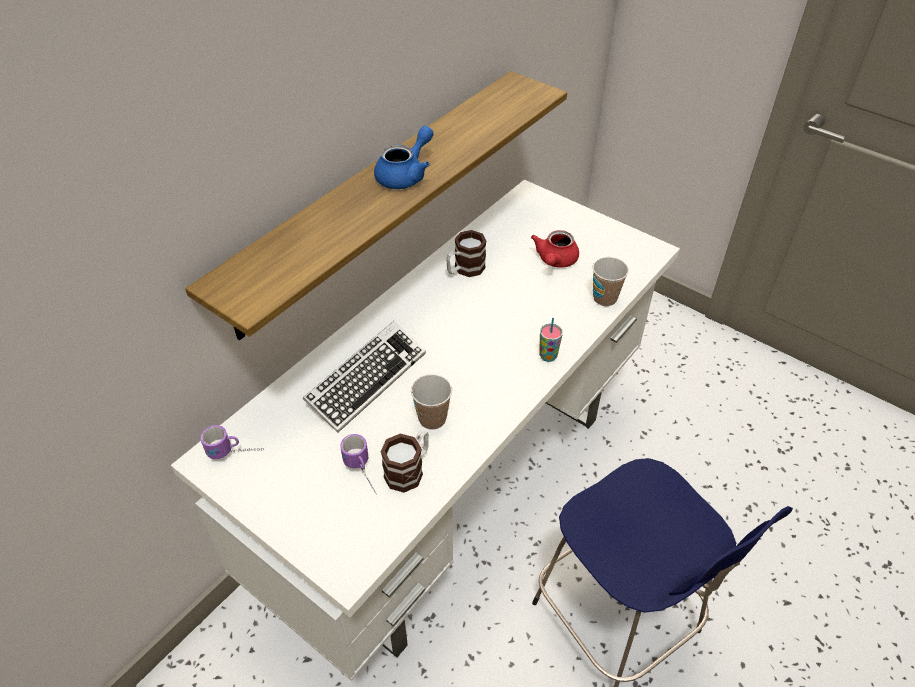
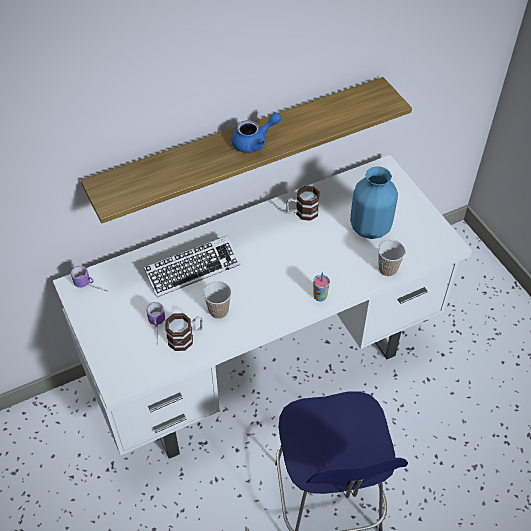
camera: 25 degrees right, 5 degrees up
(555, 261) = (370, 228): red teapot -> blue vase

